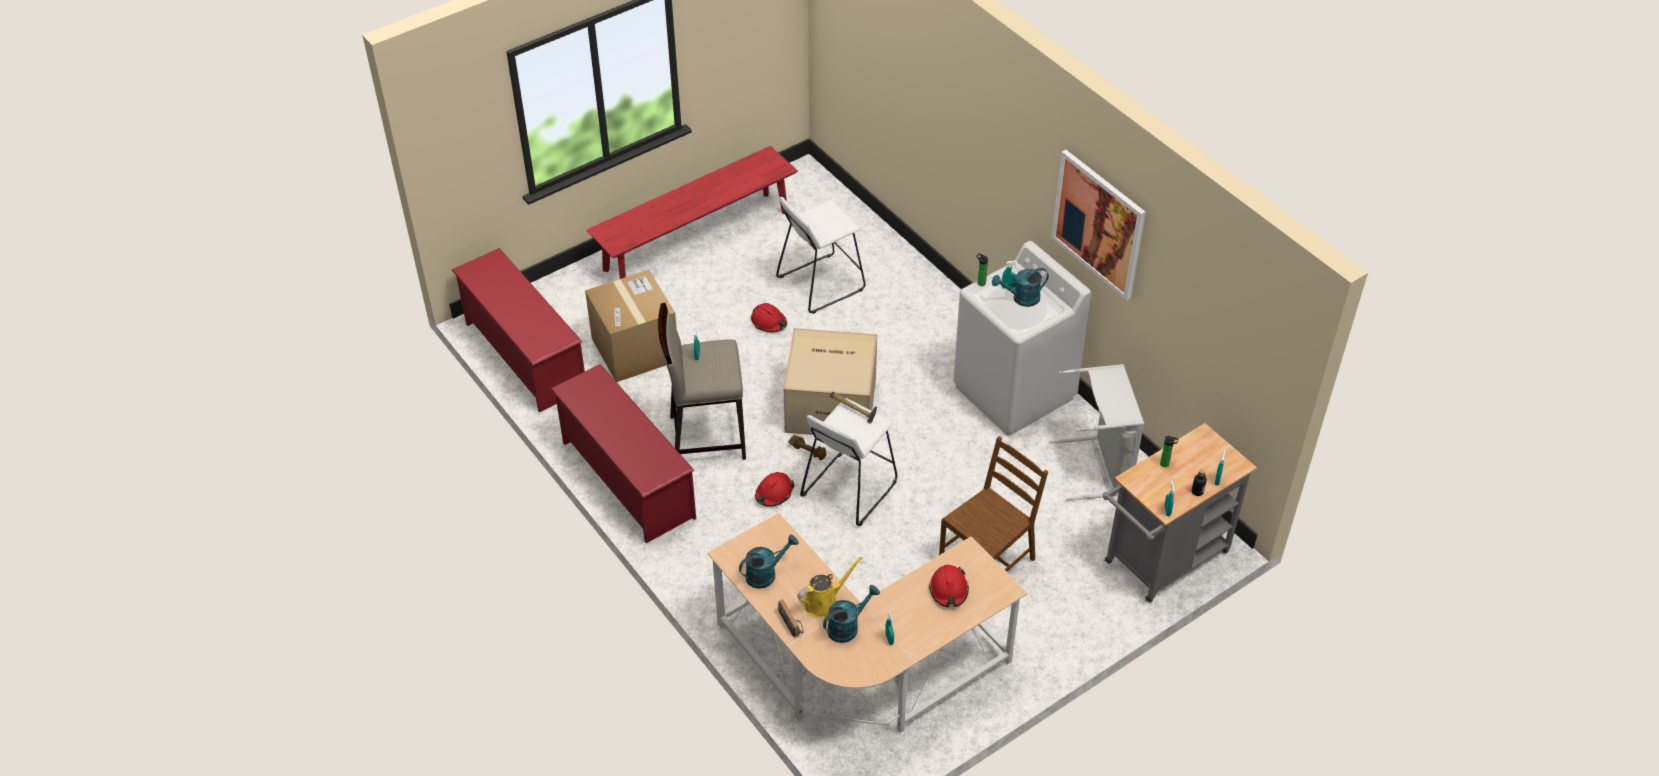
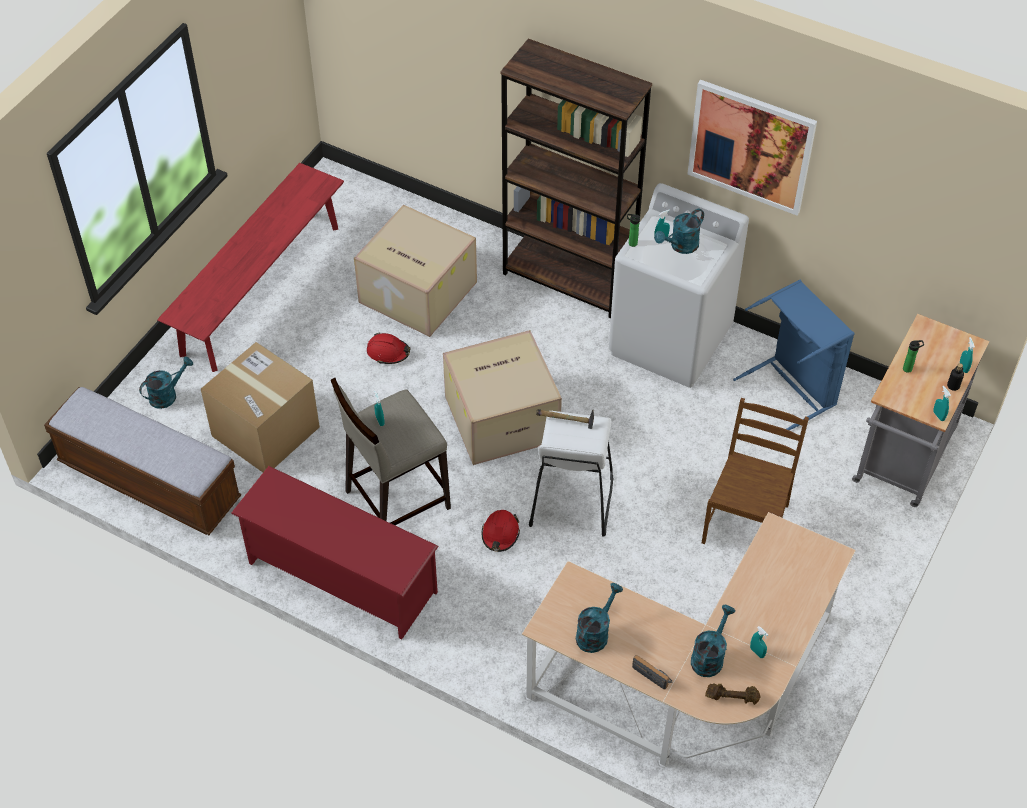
camera: 25 degrees left, 5 degrees up
(524, 356) = (149, 482): red shoe rack -> bench
(576, 296) = (167, 395): none -> turquoise watering can
(808, 451) = (508, 476): brown dumbbell -> brown dumbbell (731, 697)
(820, 283) = (416, 292): white stool -> cardboard box
(824, 602) = (670, 639): yellow watering can -> none
(949, 590) = (782, 577): red hard hat -> none
(955, 315) = (568, 280): none -> brown bookcase
(1099, 467) = (792, 388): grey laundry basket -> blue laundry basket

